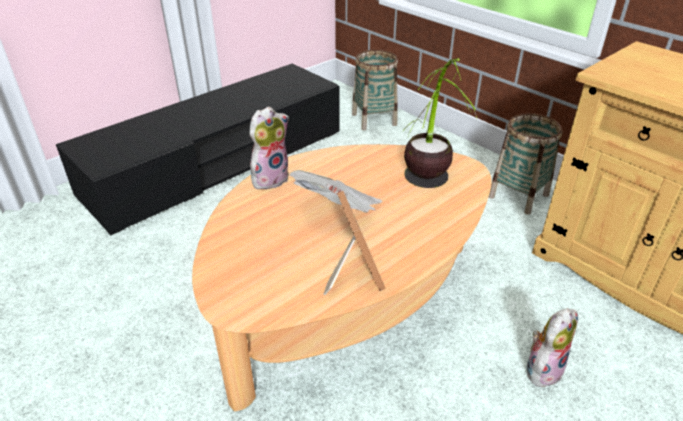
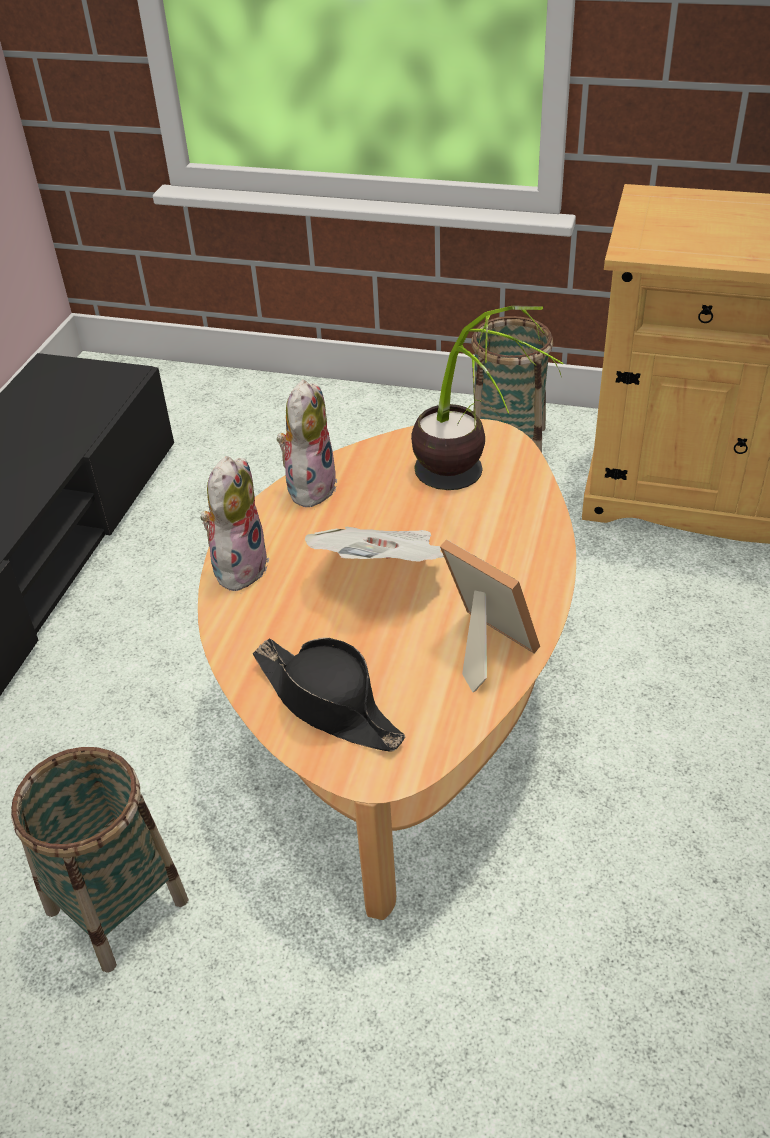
camera: 30 degrees left, 5 degrees up
(243, 262) = (328, 703): none -> black hat
(374, 119) = (209, 401): basket -> basket (117, 906)
(542, 368) = (696, 662): plush toy -> plush toy (309, 486)

